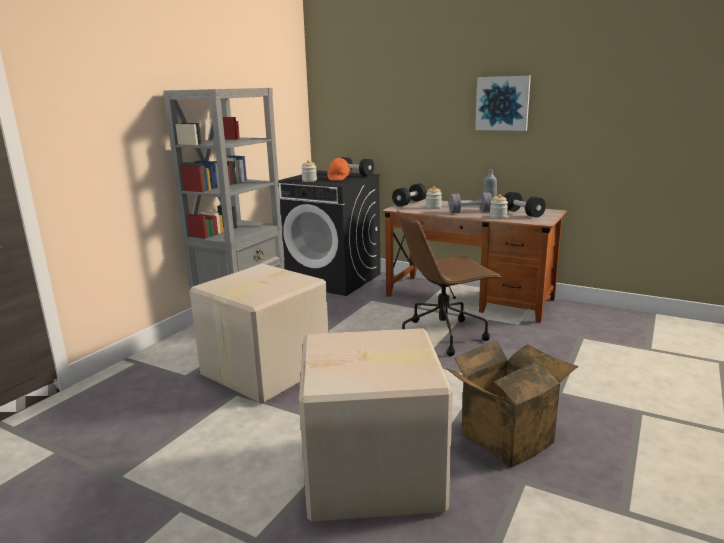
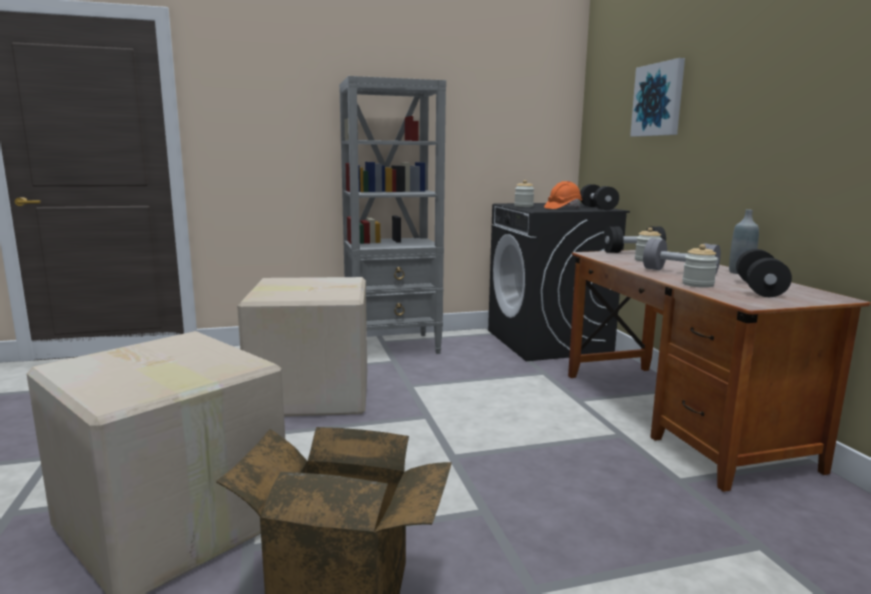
camera: 45 degrees right, 5 degrees down
(443, 335) = (542, 441): brown office chair -> none
(502, 103) = (787, 95): picture -> picture (658, 100)

